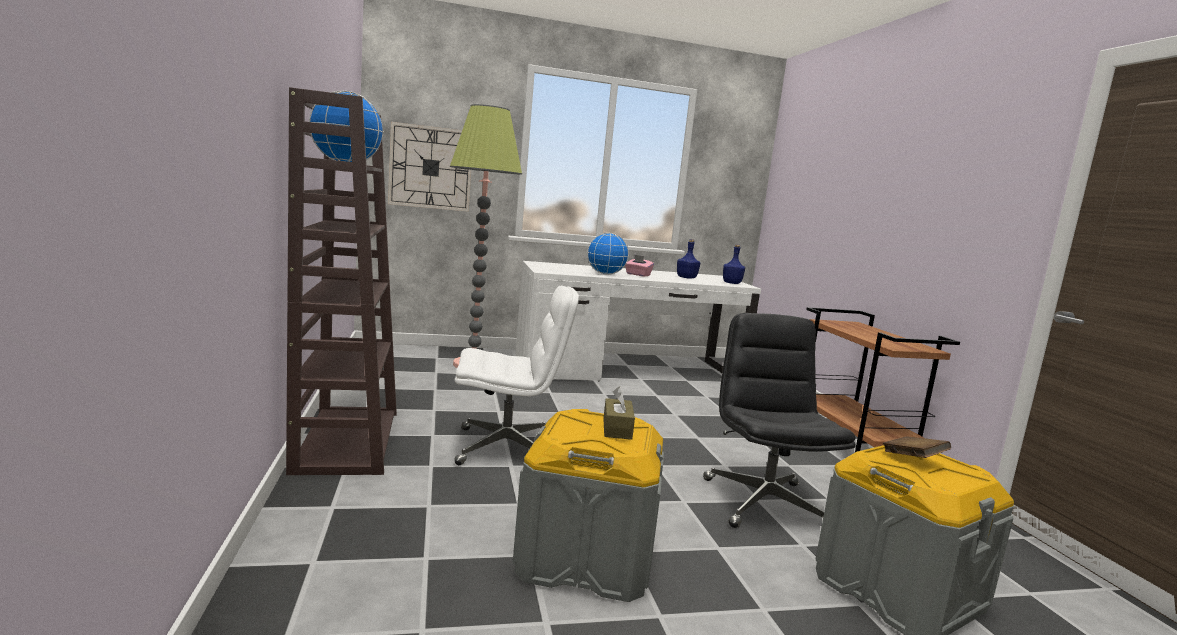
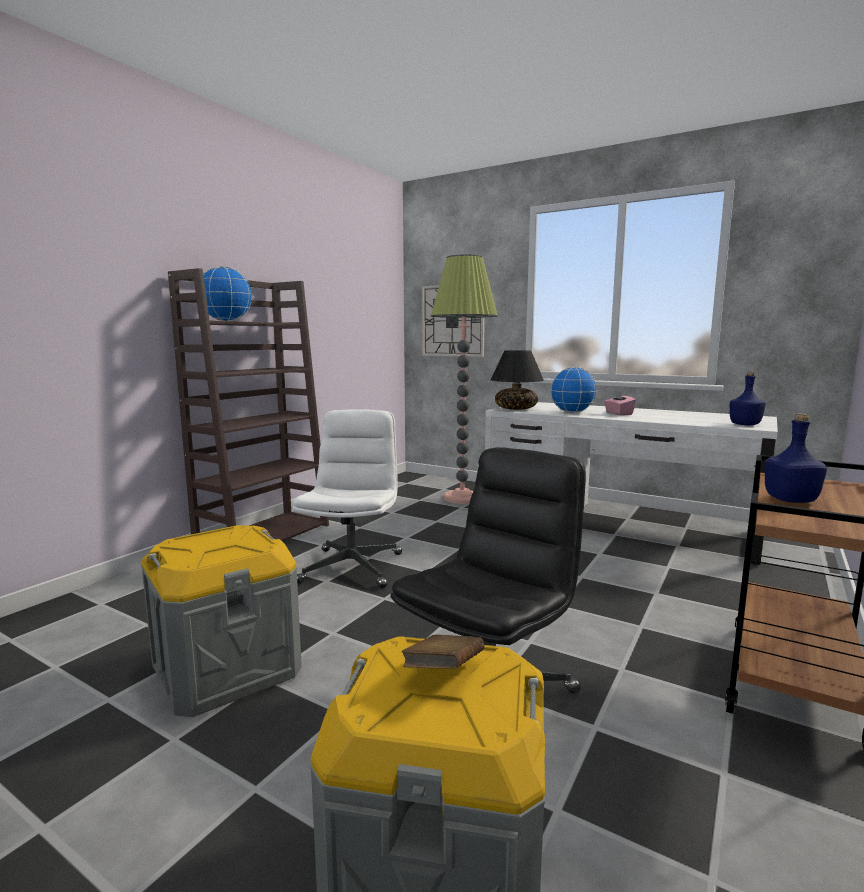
camera: 45 degrees right, 0 degrees up
(507, 448) = (352, 567): white office chair -> white office chair turned 120 degrees counterclockwise
(552, 270) = (516, 409): none -> black table lamp
(617, 428) = (232, 546): brown tissue box -> none
(686, 278) = (686, 417): blue bottle -> blue bottle (789, 500)

